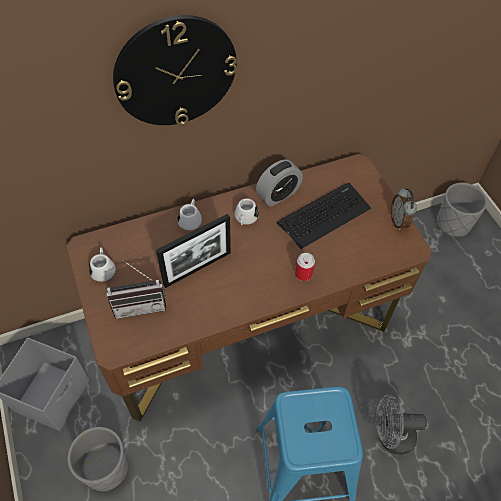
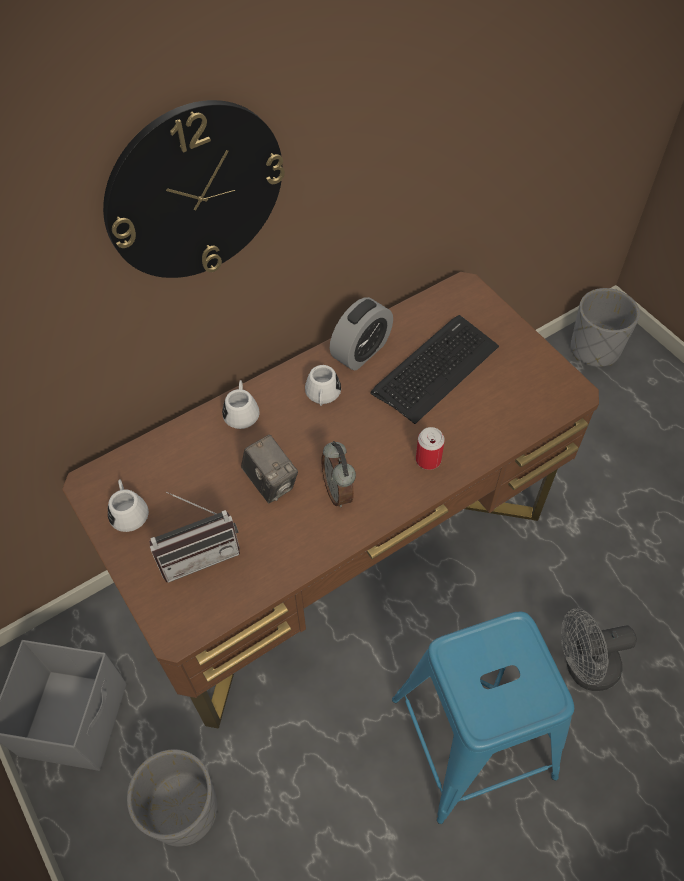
camera: 10 degrees left, 0 degrees up
(197, 268) = (271, 482): picture frame -> camera
(399, 221) = (543, 357): alarm clock -> alarm clock (339, 491)

